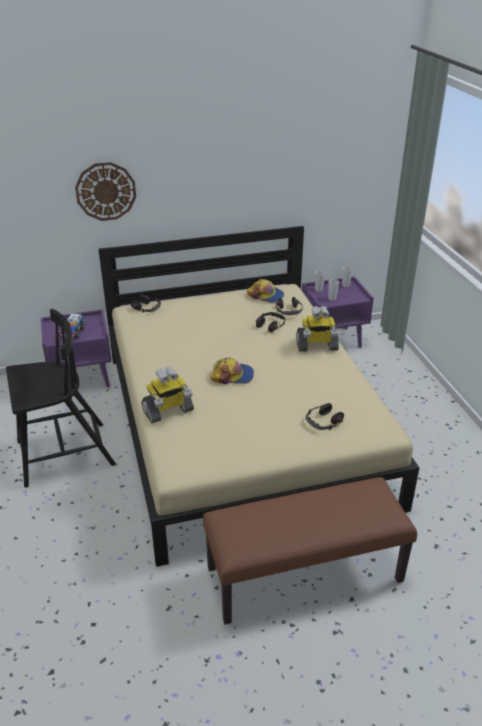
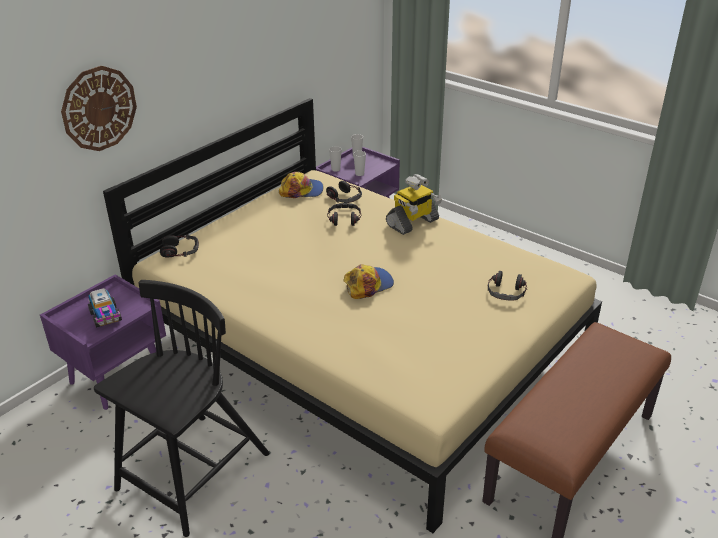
camera: 35 degrees left, 0 degrees up
(168, 411) = (347, 350): toy robot -> none

